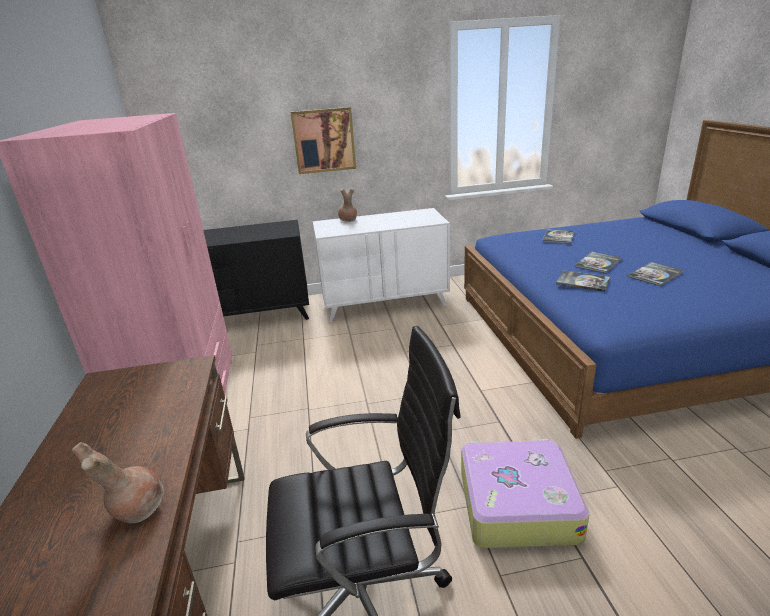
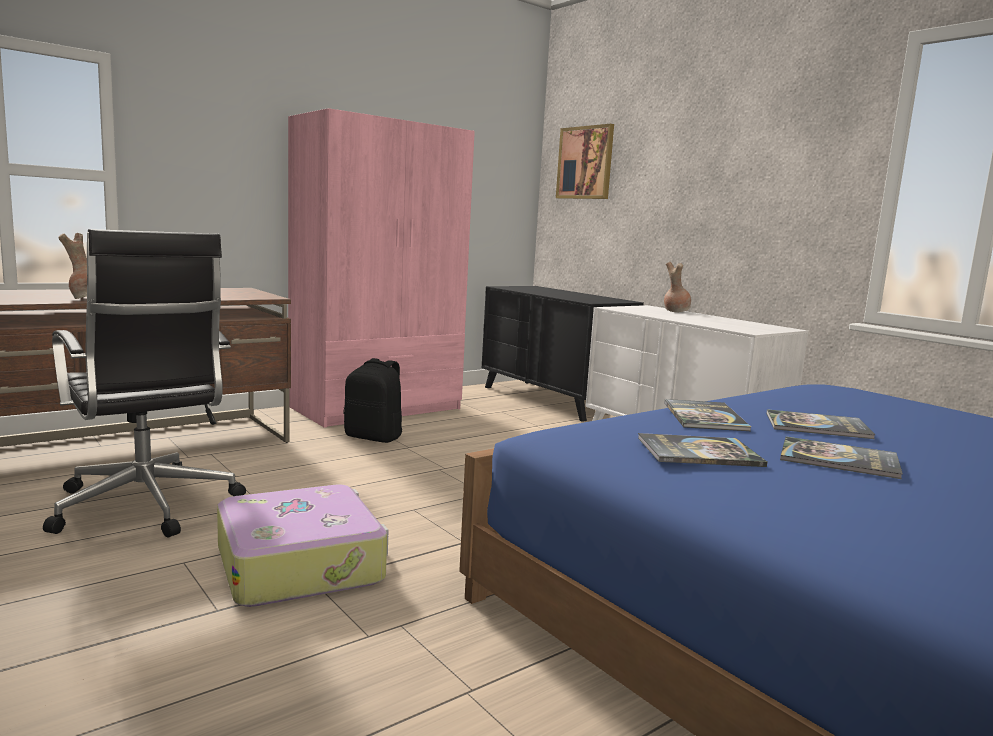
camera: 60 degrees right, 15 degrees down
(269, 422) = (374, 437): none -> black backpack
(324, 140) = (697, 205): picture -> picture (585, 163)
(558, 237) = (902, 407): book -> book (699, 452)

